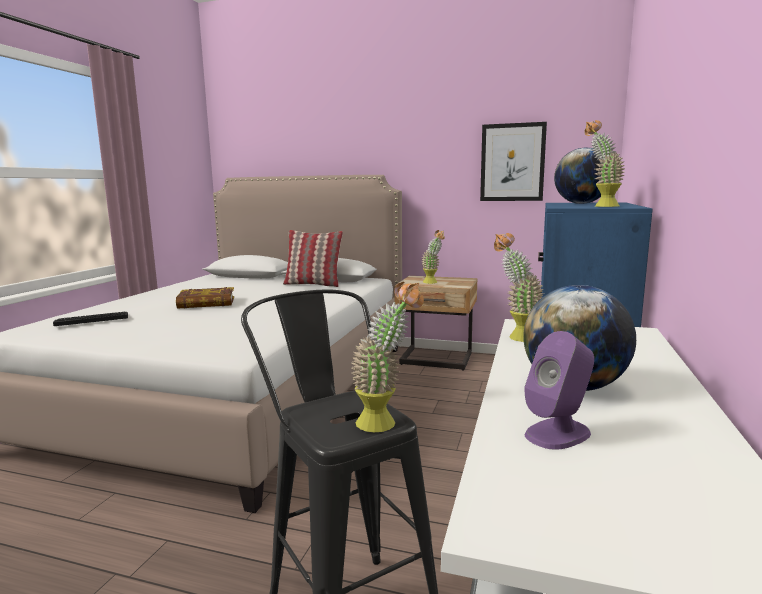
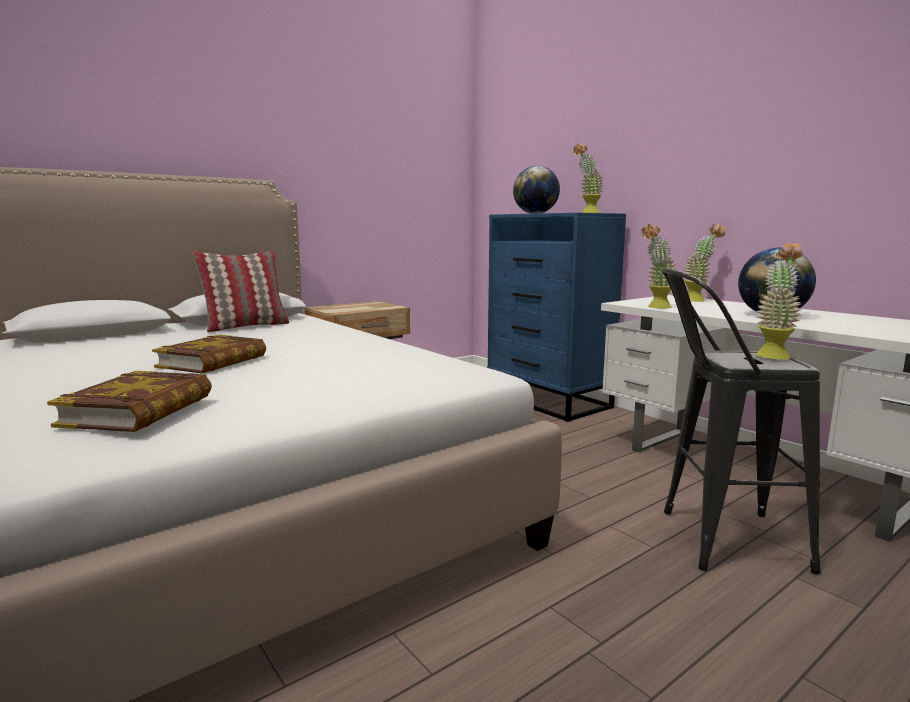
camera: 55 degrees left, 0 degrees up
(92, 319) = (139, 410): keyboard -> book
(433, 282) = (358, 308): potted plant -> potted plant (699, 300)
(512, 162) = (397, 177): picture -> none
(558, 433) = (846, 326): purple speaker -> none

